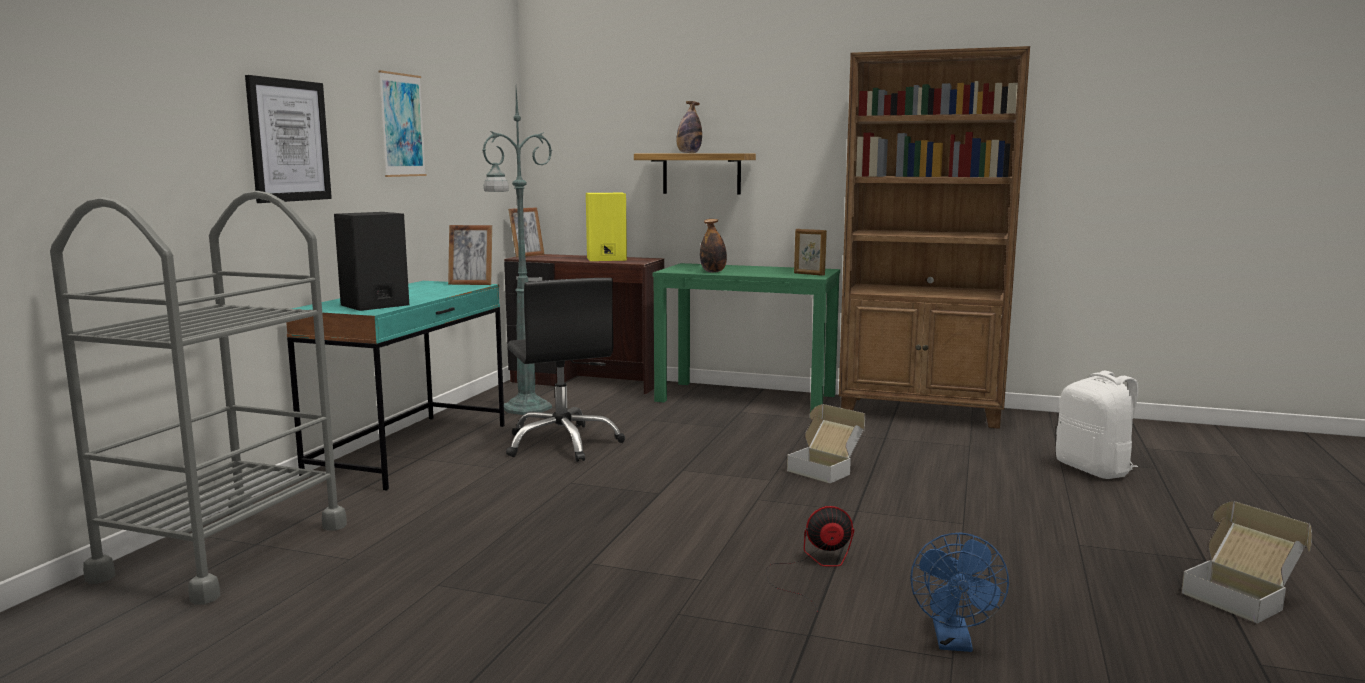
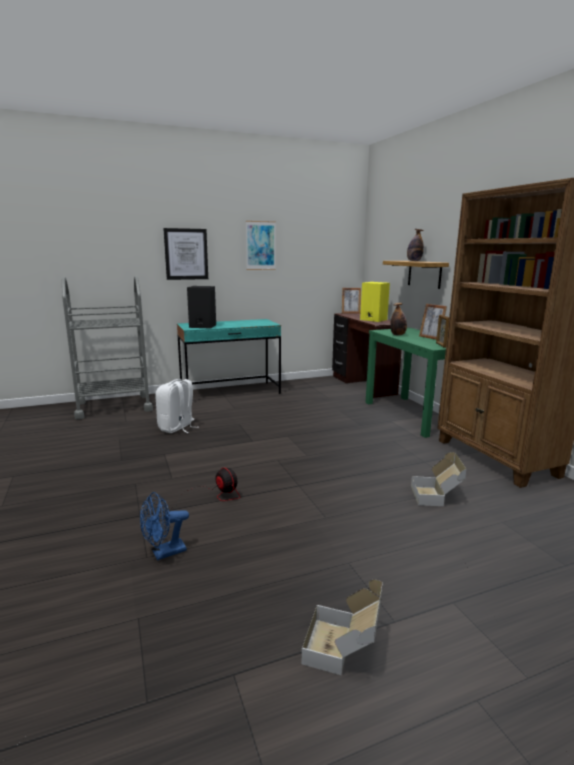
camera: 50 degrees right, 5 degrees up
(471, 284) = (271, 323): picture frame -> picture frame (431, 338)
(524, 408) = (307, 389): green floor lamp -> none
(563, 443) = (279, 408): black office chair -> none
(826, 469) = (344, 462): cardboard box -> cardboard box (436, 496)
(1095, 469) = (506, 540): white backpack -> white backpack (177, 428)

